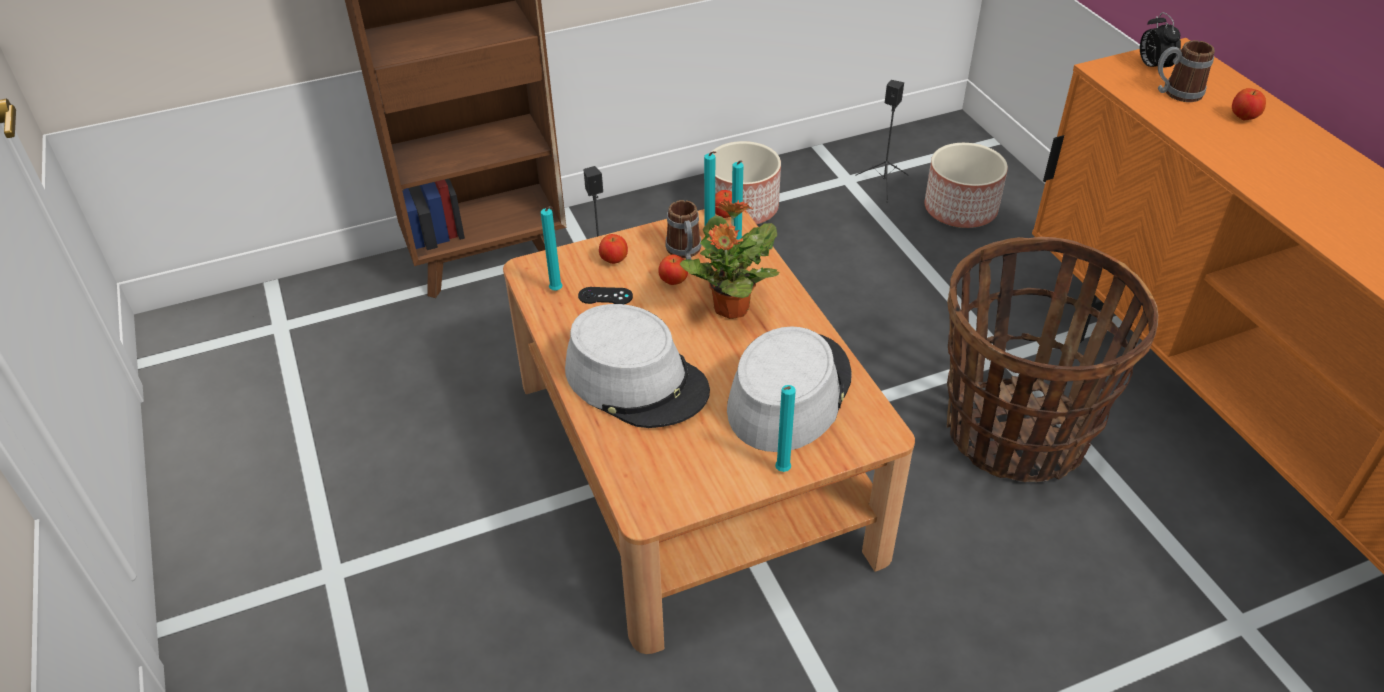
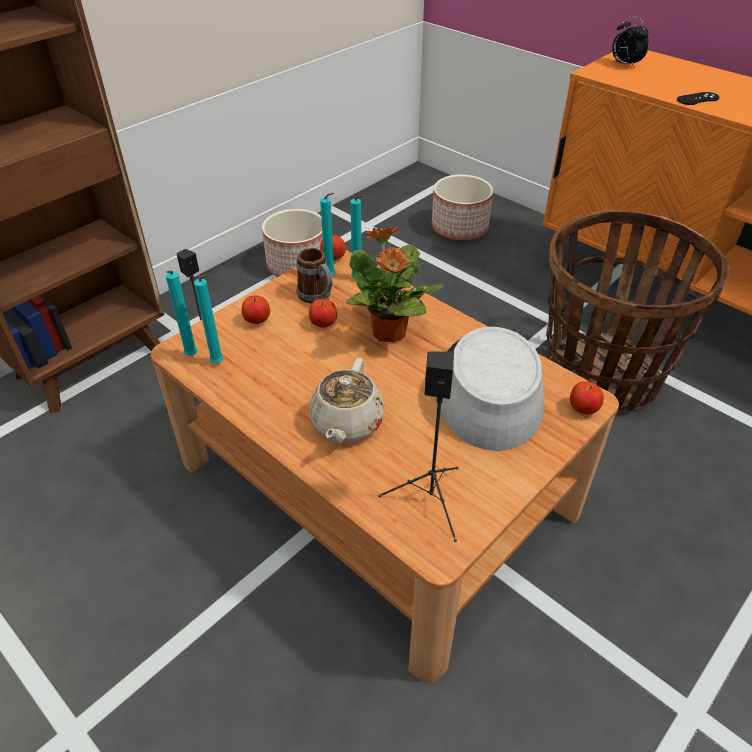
camera: 25 degrees left, 0 degrees up
(605, 296) = (268, 354): black game controller -> black game controller (698, 99)
(636, 380) = (346, 423): grey hat -> beige teapot
(781, 472) = (532, 464): turquoise candle -> turquoise candle (190, 357)
(884, 183) = (394, 222): black speaker -> black speaker (430, 499)
(1175, 93) = (656, 78): mug -> none
(1243, 117) = (714, 84): apple -> apple (583, 409)

